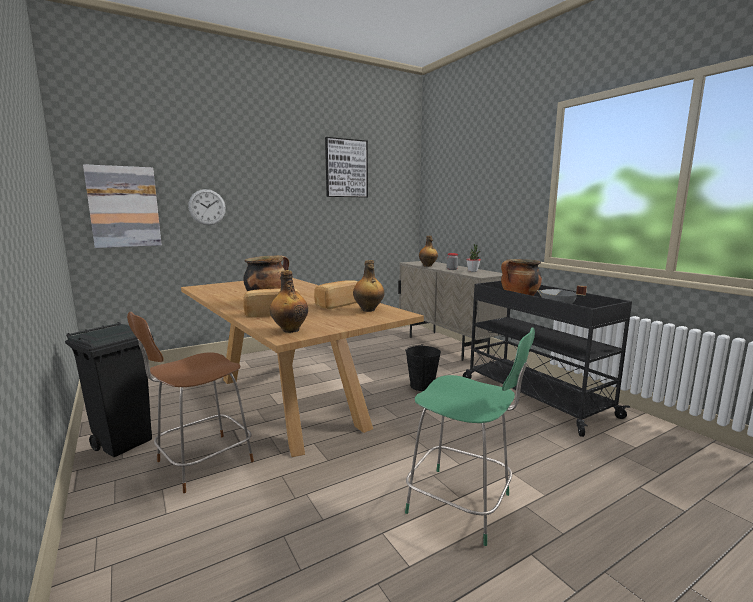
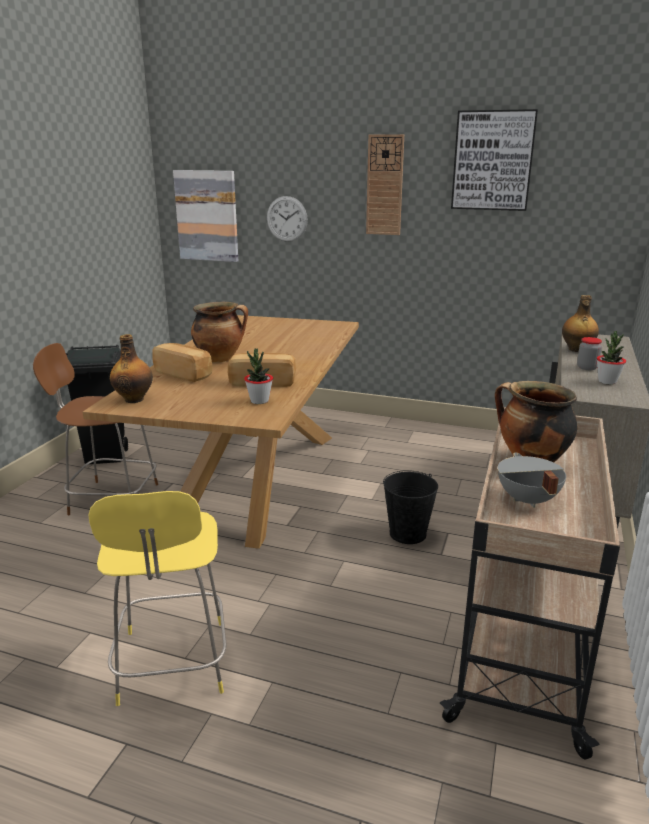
camera: 50 degrees right, 10 degrees up
(283, 182) = (384, 185): none -> wall clock
(368, 310) = (259, 401): bottle -> potted plant
(462, 505) = (172, 665): green stool -> yellow stool
(534, 396) = (522, 634): black cart -> beige cart

